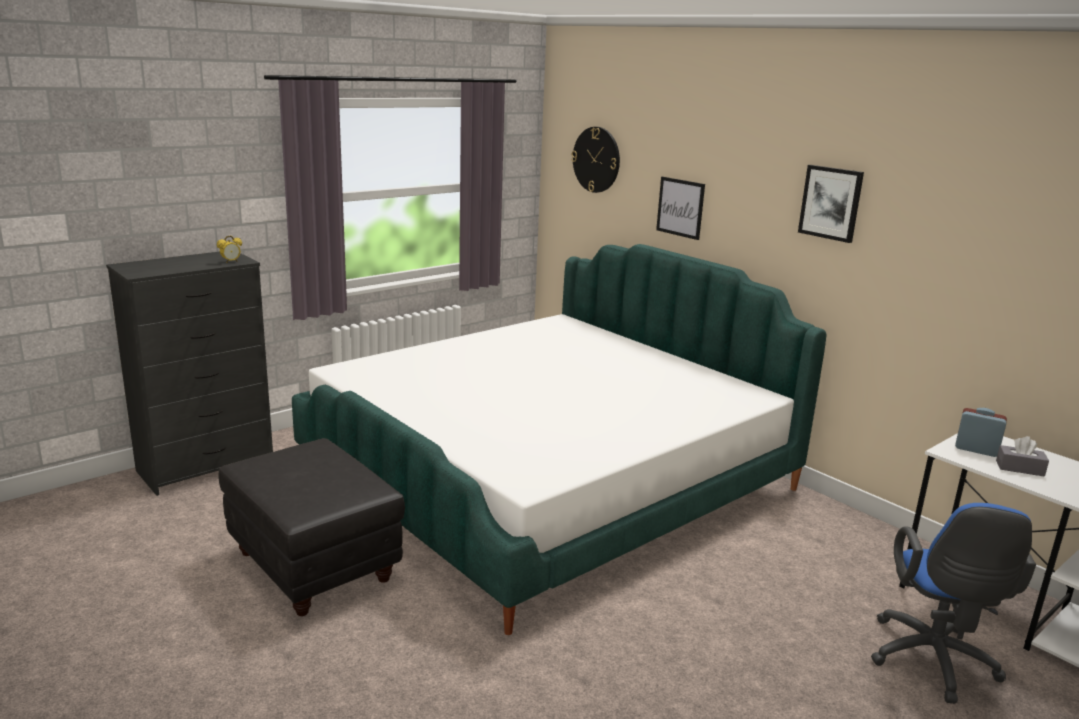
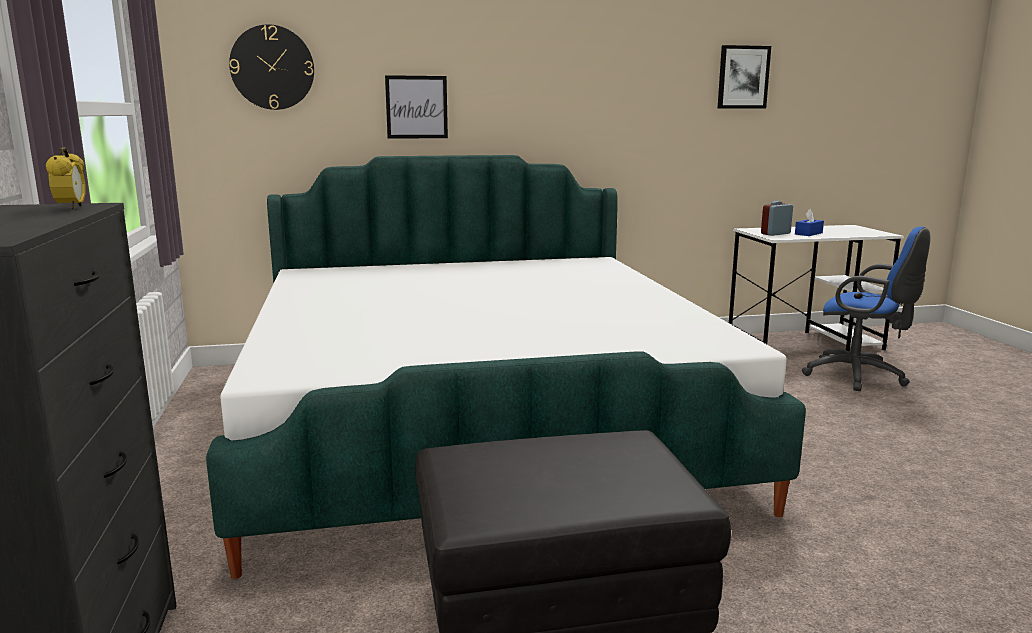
camera: 60 degrees left, 5 degrees down
(831, 203) = (590, 74): picture -> picture (743, 77)
(1019, 468) = (808, 233): grey tissue box -> blue tissue box

